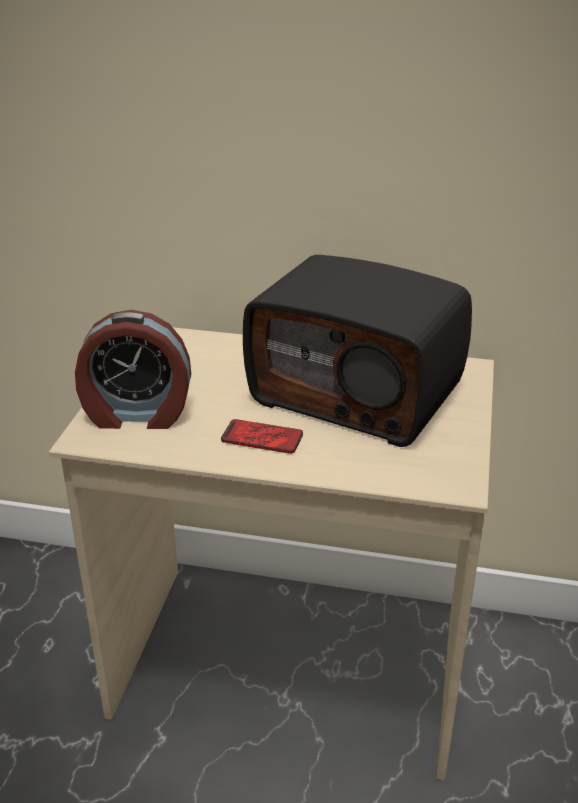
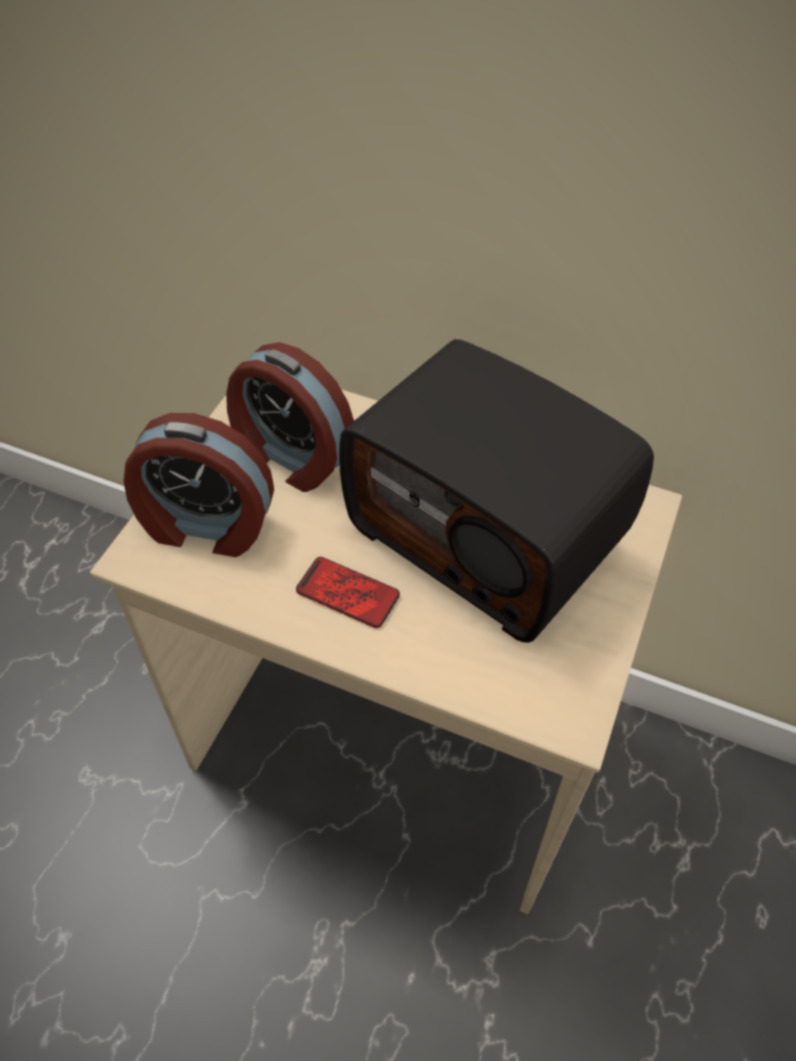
camera: 10 degrees right, 20 degrees up
(192, 371) = (290, 457): none -> alarm clock

